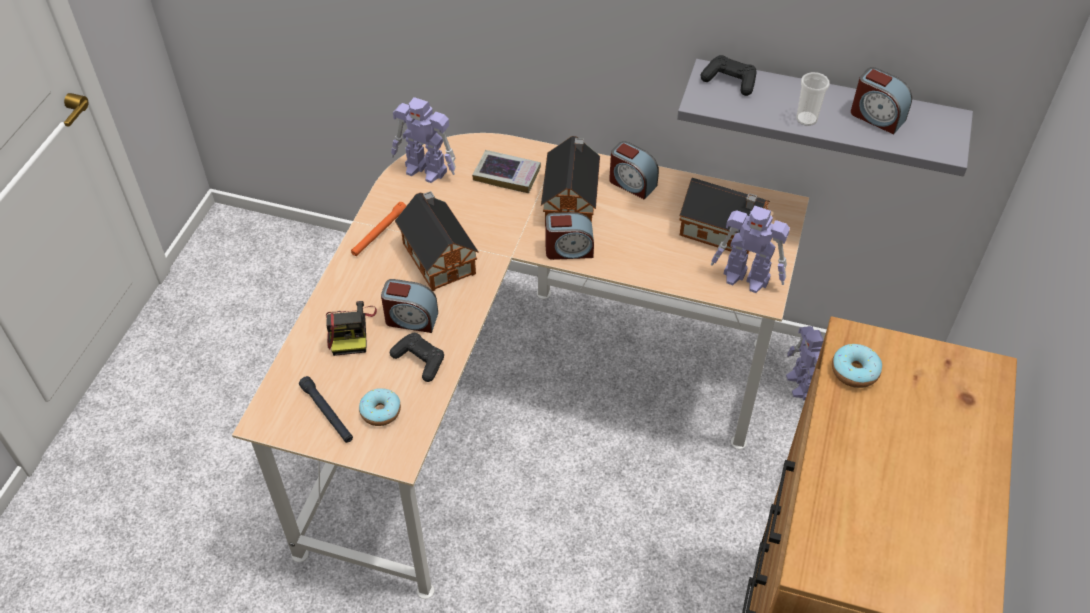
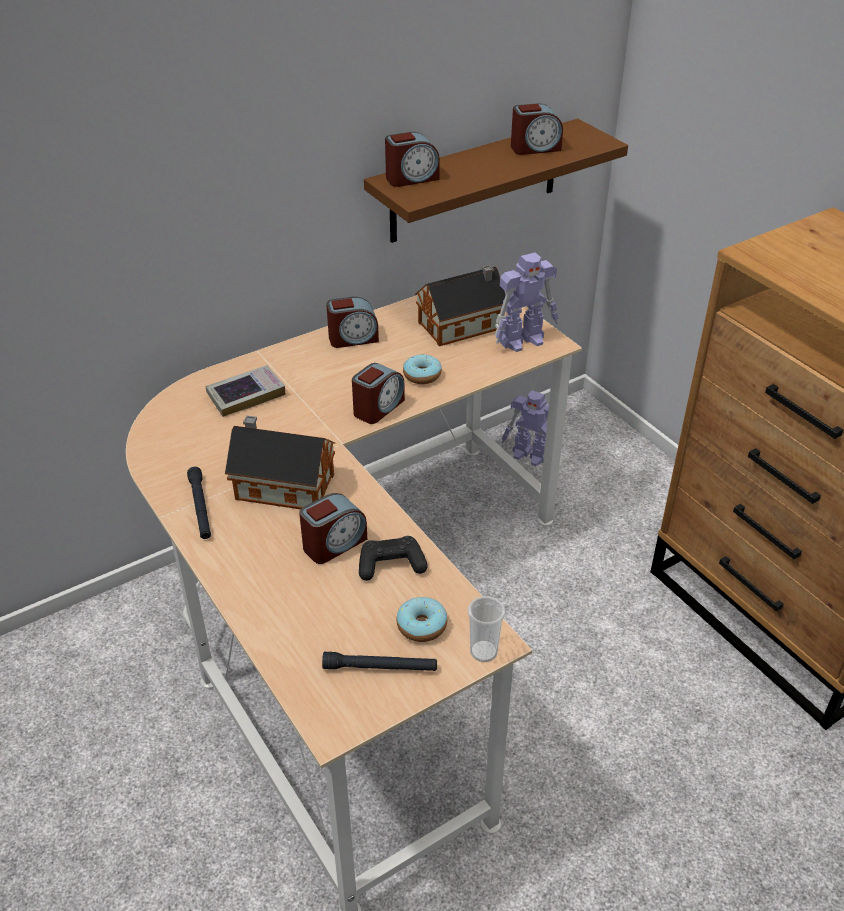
camera: 50 degrees left, 10 degrees down
(350, 330) = (295, 593): camera -> none
(379, 233) = (200, 508): orange flashlight -> black flashlight
(426, 170) = (168, 437): toy robot -> none
(571, 200) = (326, 377): toy house -> none
(729, 81) = (411, 178): black game controller -> alarm clock
(806, 119) = (498, 171): cup -> cup (483, 651)
(824, 114) = (475, 181): grey shelf -> brown shelf
(854, 371) = (785, 266): donut -> donut (422, 375)

